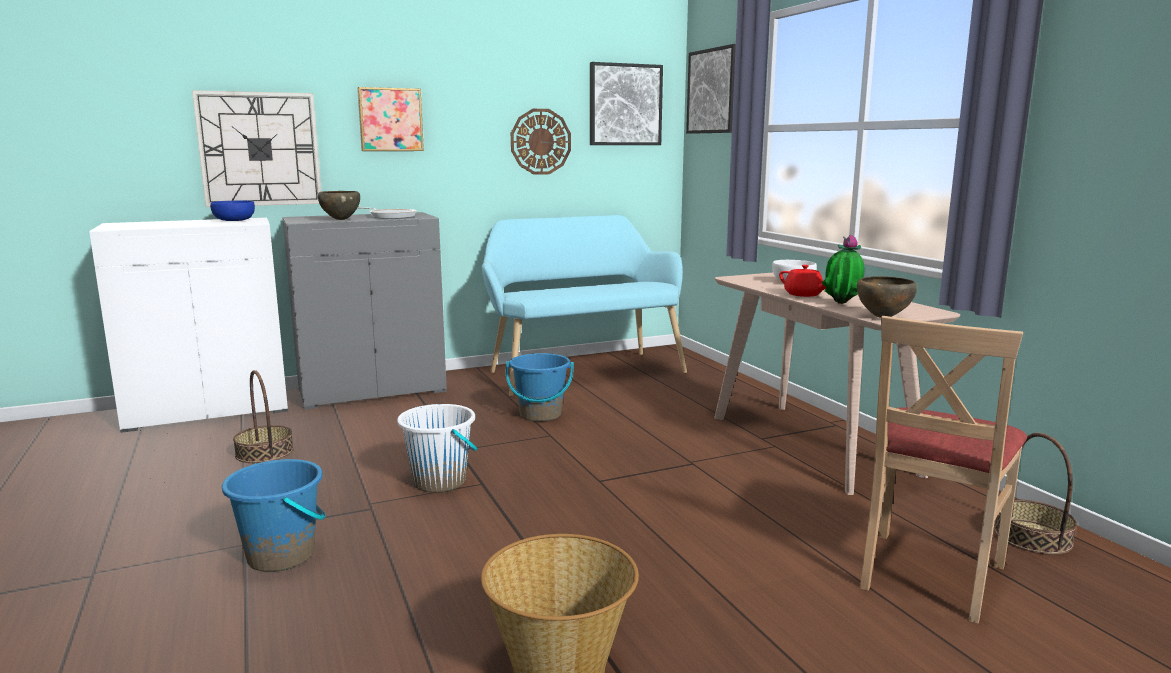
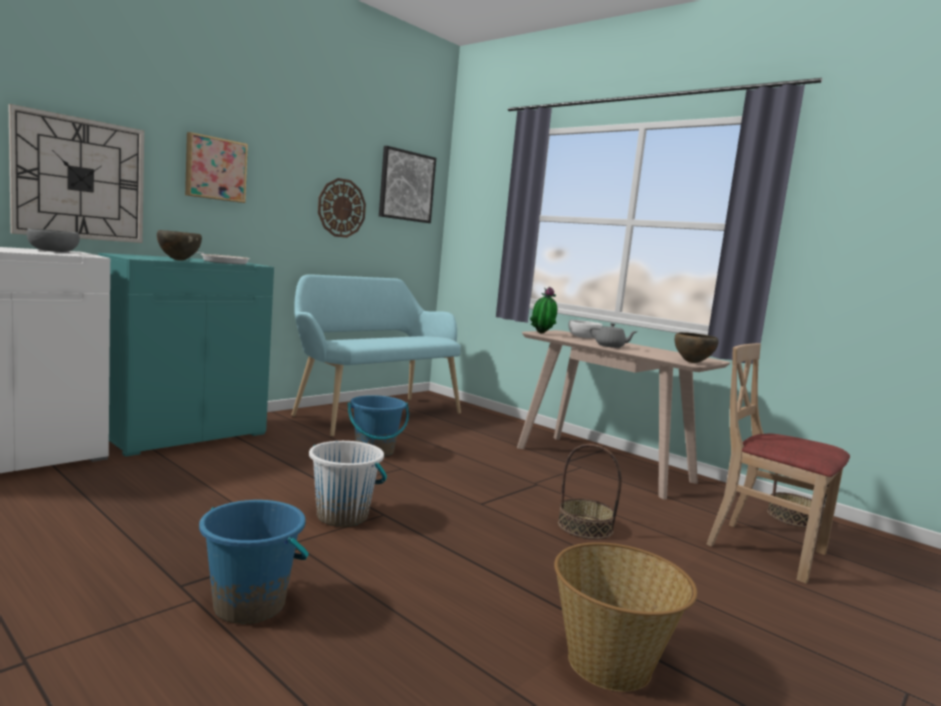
camera: 25 degrees left, 5 degrees down
(233, 220) = (52, 251): blue bowl -> grey bowl
(265, 452) = (122, 502): basket -> basket (585, 527)
(372, 390) = (185, 434): grey cabinet -> turquoise cabinet
(713, 91) = (480, 184): picture -> none
(804, 294) = (610, 346): red teapot -> grey teapot
(841, 304) = (648, 353): potted plant -> potted plant (542, 333)
(928, 574) = (766, 549): beige chair -> beige chair turned 120 degrees clockwise

